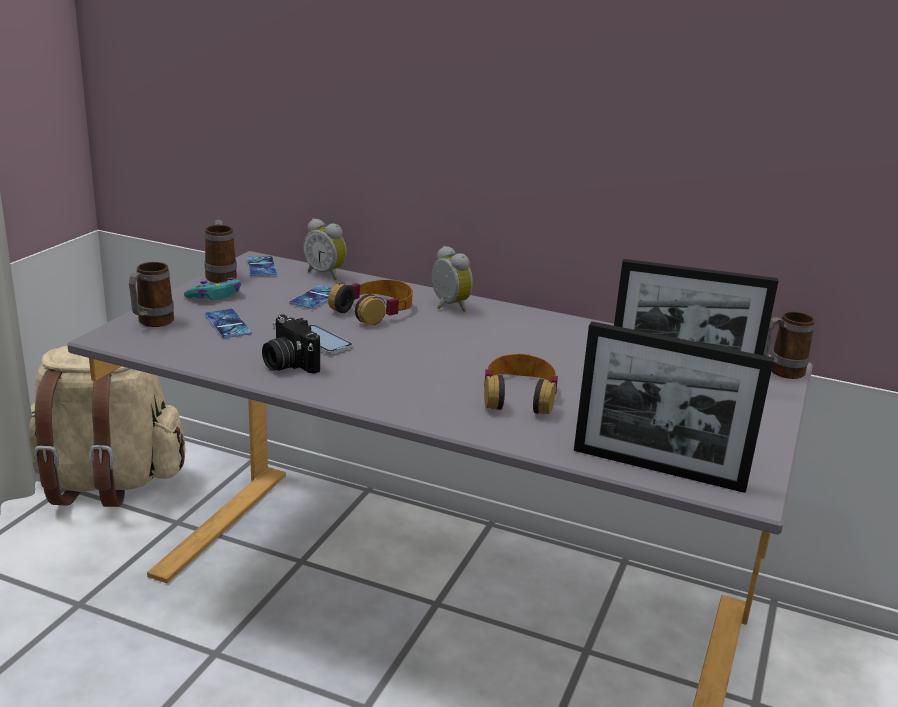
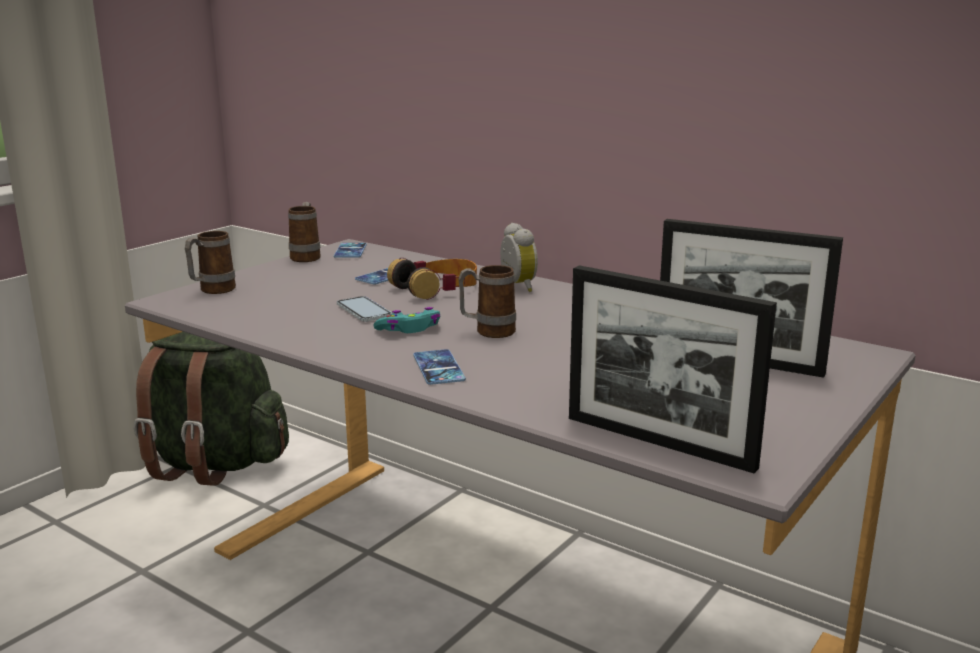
camera: 15 degrees right, 5 degrees down
(105, 483) = (213, 464): beige backpack -> green backpack
(215, 296) = (288, 272): turquoise game controller -> turquoise game controller (410, 329)
(227, 324) = (283, 294): phone -> phone (438, 368)
(287, 364) = (316, 328): camera -> none
(326, 274) = (410, 258): alarm clock -> none
(519, 395) = (540, 365): headphones -> none
(780, 372) = (867, 359): mug -> mug (487, 332)

